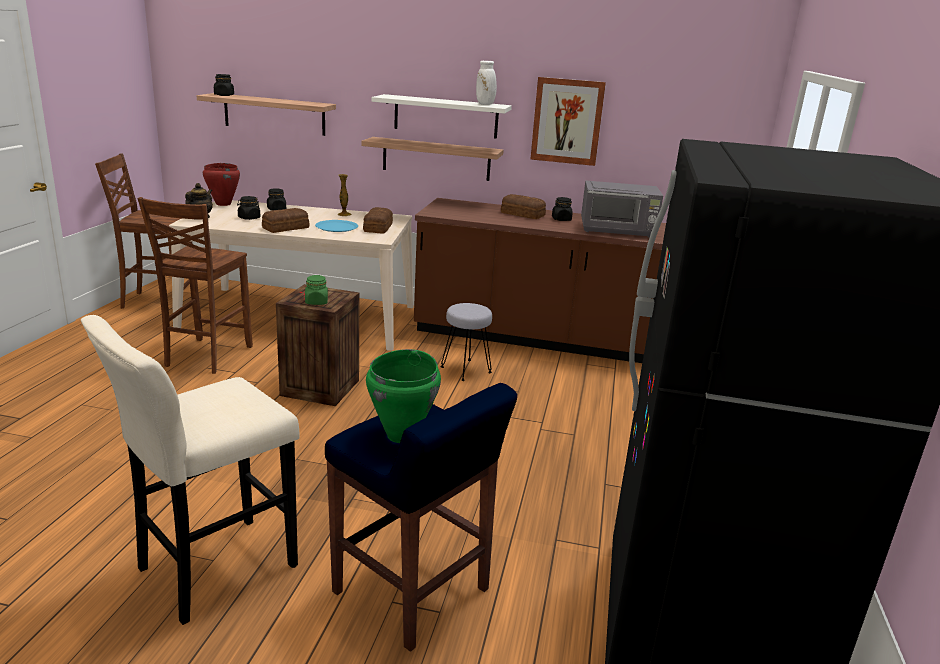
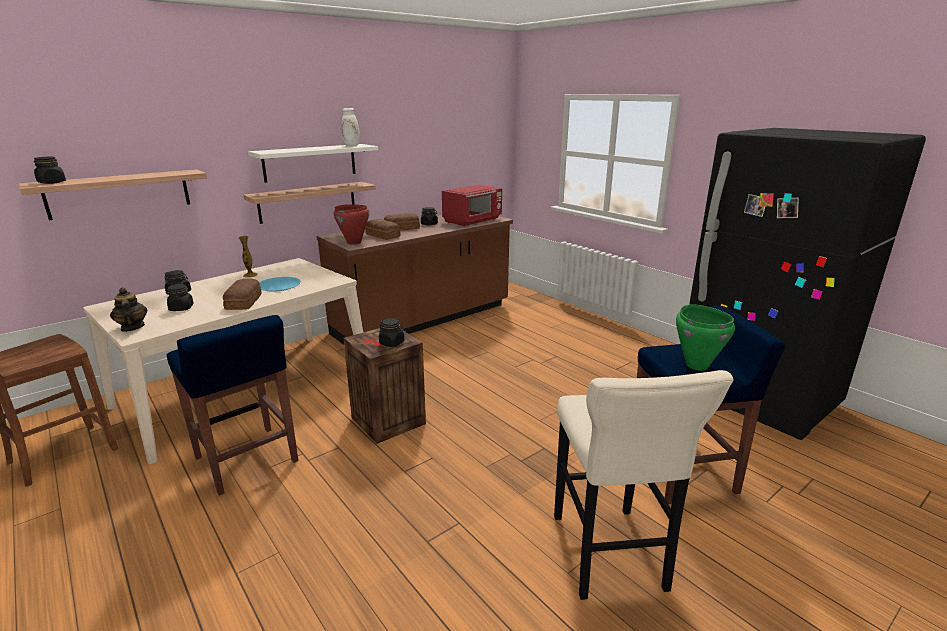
camera: 50 degrees left, 0 degrees up
(206, 356) = (247, 460): brown chair -> blue stool
(223, 204) = (107, 309): red cooking pot -> red cooking pot (354, 242)
(316, 302) = (392, 343): green jar -> black jar
(377, 228) = (309, 274): bread -> bread (382, 236)
(465, 370) = (437, 357): grey stool -> none
(567, 121) = (403, 150): picture -> none
(618, 231) = (473, 221): grey microwave -> red microwave

